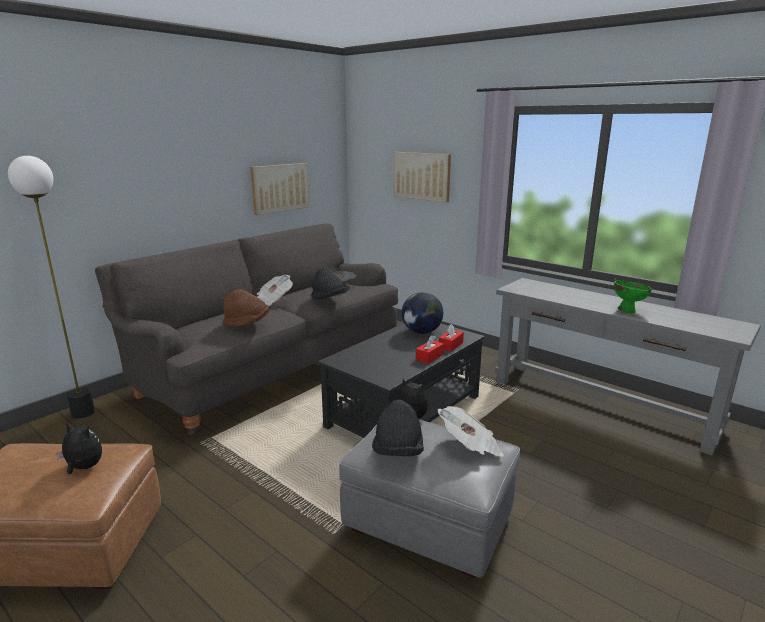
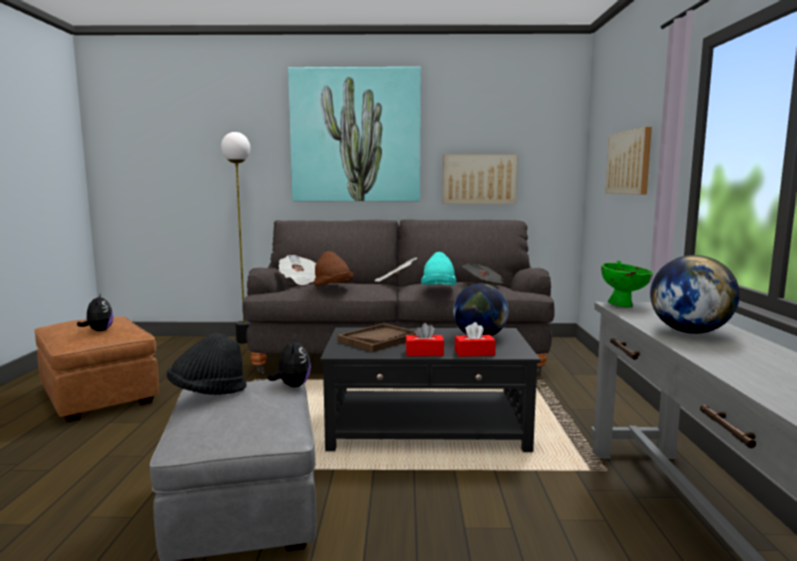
camera: 50 degrees right, 10 degrees down
(166, 151) = (355, 136): none -> picture
(328, 299) = (438, 288): black hat -> turquoise hat
(377, 358) = (379, 339): none -> brown tray
(470, 446) = (261, 419): newspaper -> newspaper (299, 281)
(581, 299) = (689, 332): none -> globe
(627, 310) = (728, 357): green bowl -> green bowl (623, 305)

